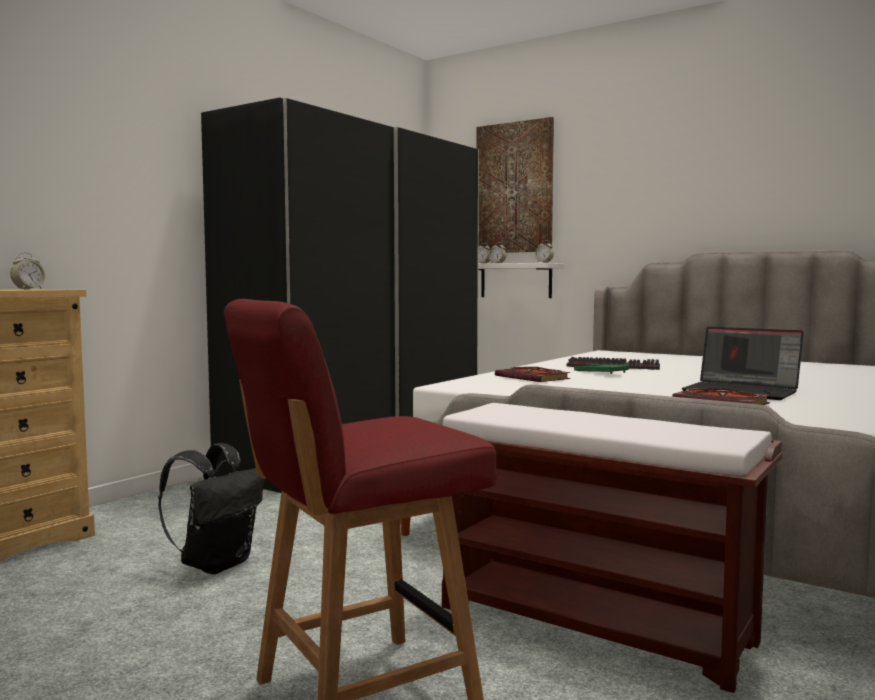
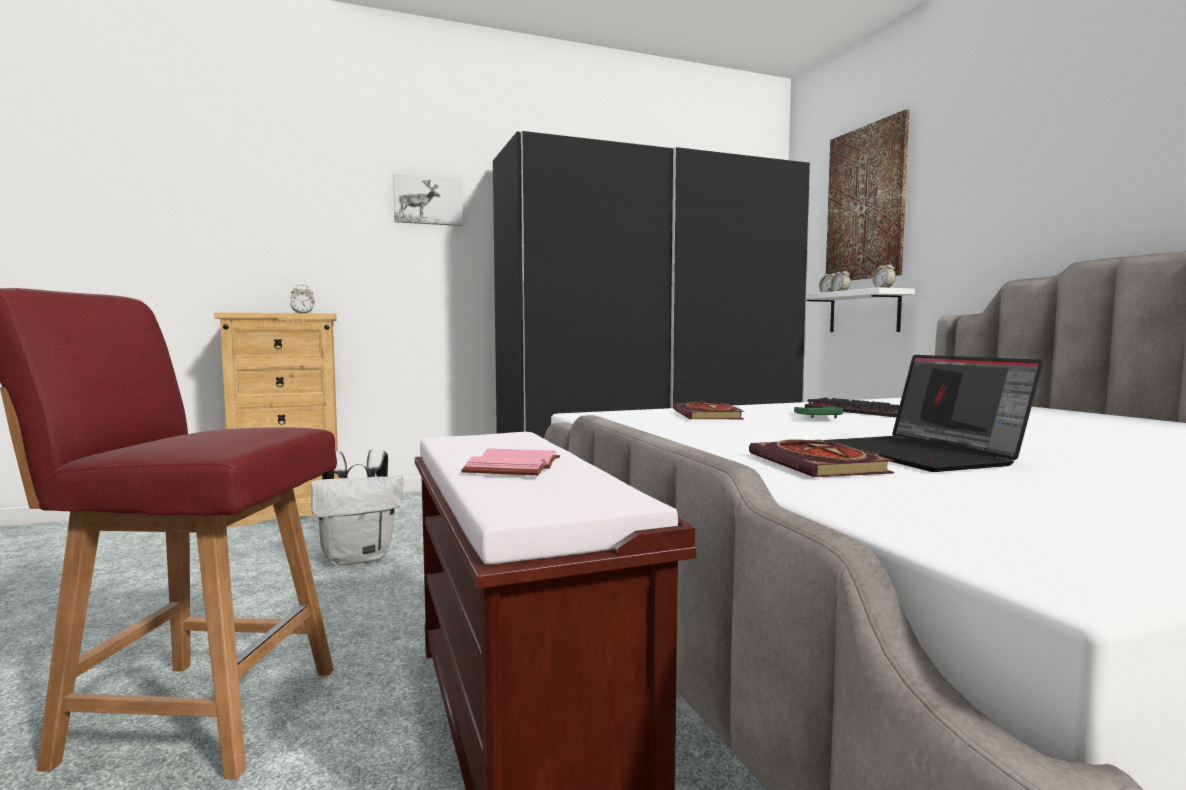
camera: 35 degrees right, 0 degrees up
(133, 152) = (428, 201): none -> picture
(217, 564) = (359, 557): black backpack -> white backpack
(608, 425) = (511, 466): none -> pink book

